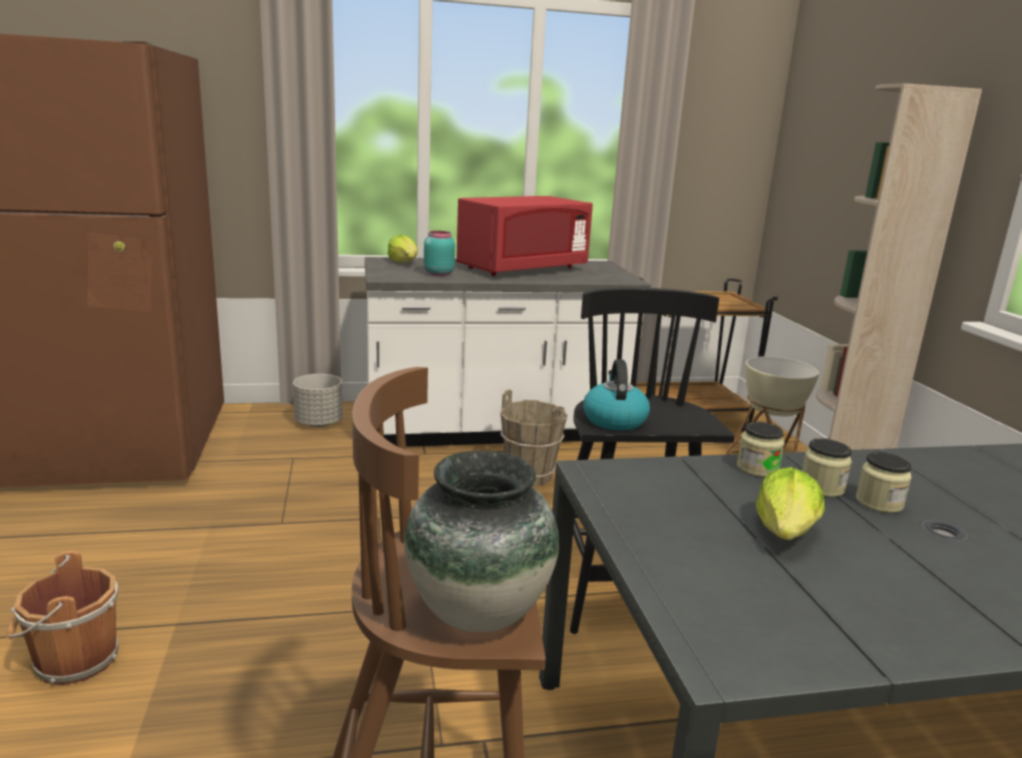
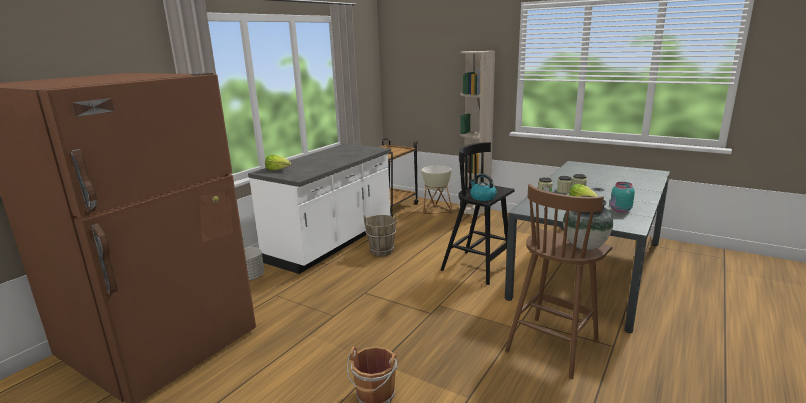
camera: 45 degrees left, 0 degrees up
(438, 274) = (311, 169): turquoise jar -> turquoise jar (620, 210)
(522, 269) = (331, 156): red microwave -> none

